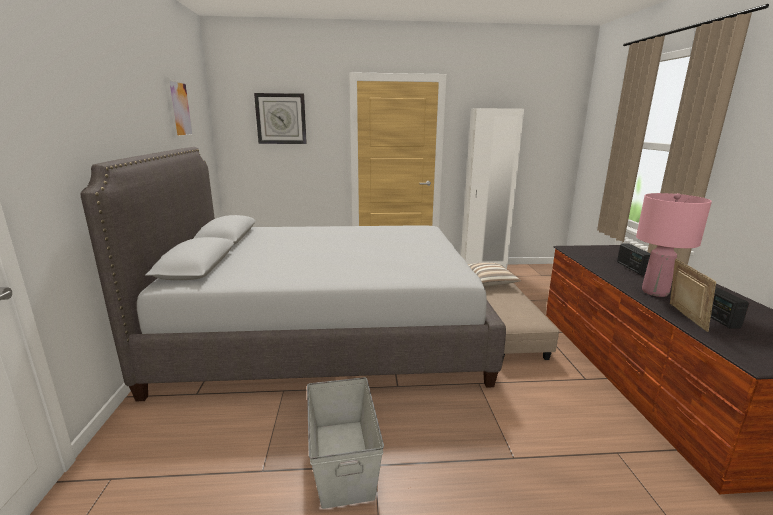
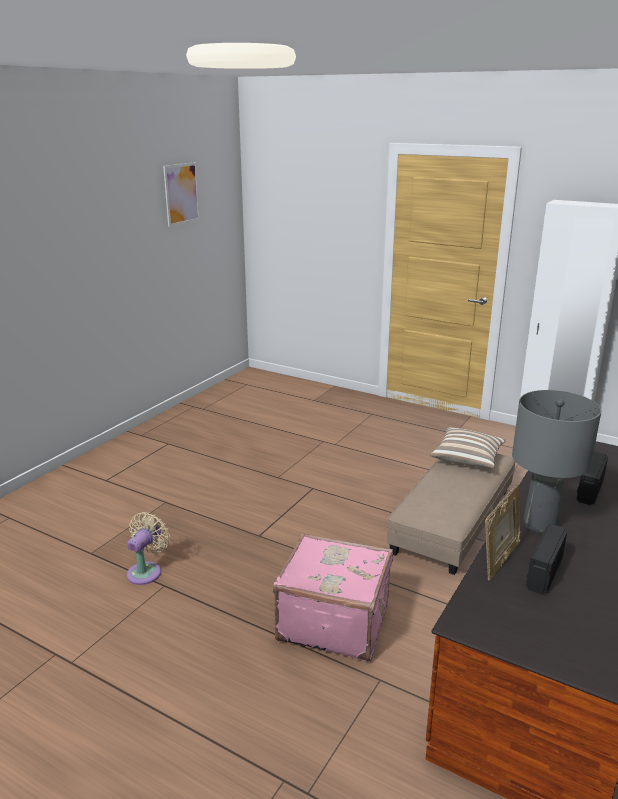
camera: 35 degrees right, 5 degrees up
(281, 119) = (309, 198): wall clock -> none
(326, 332) = (259, 462): grey bed -> none
(342, 460) = (146, 571): grey storage box -> beige fan
(533, 425) = (333, 621): none -> pink suitcase
(655, 292) = (540, 525): pink table lamp -> grey table lamp

